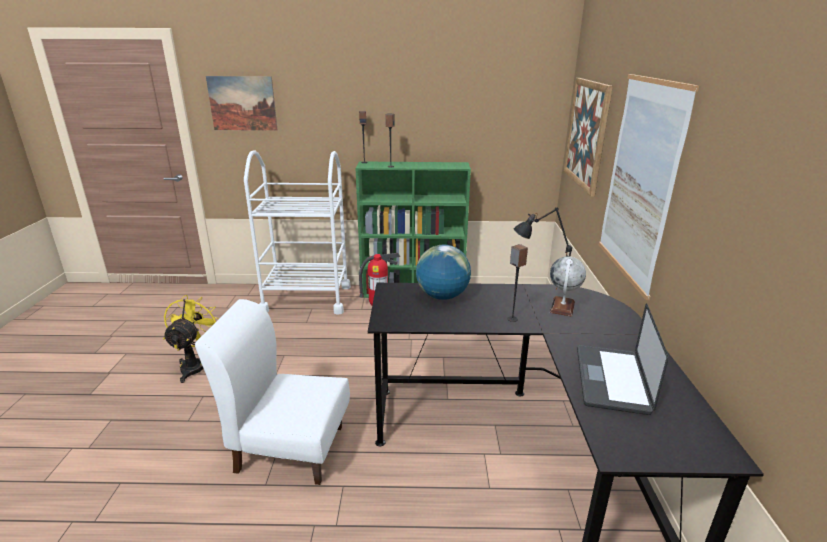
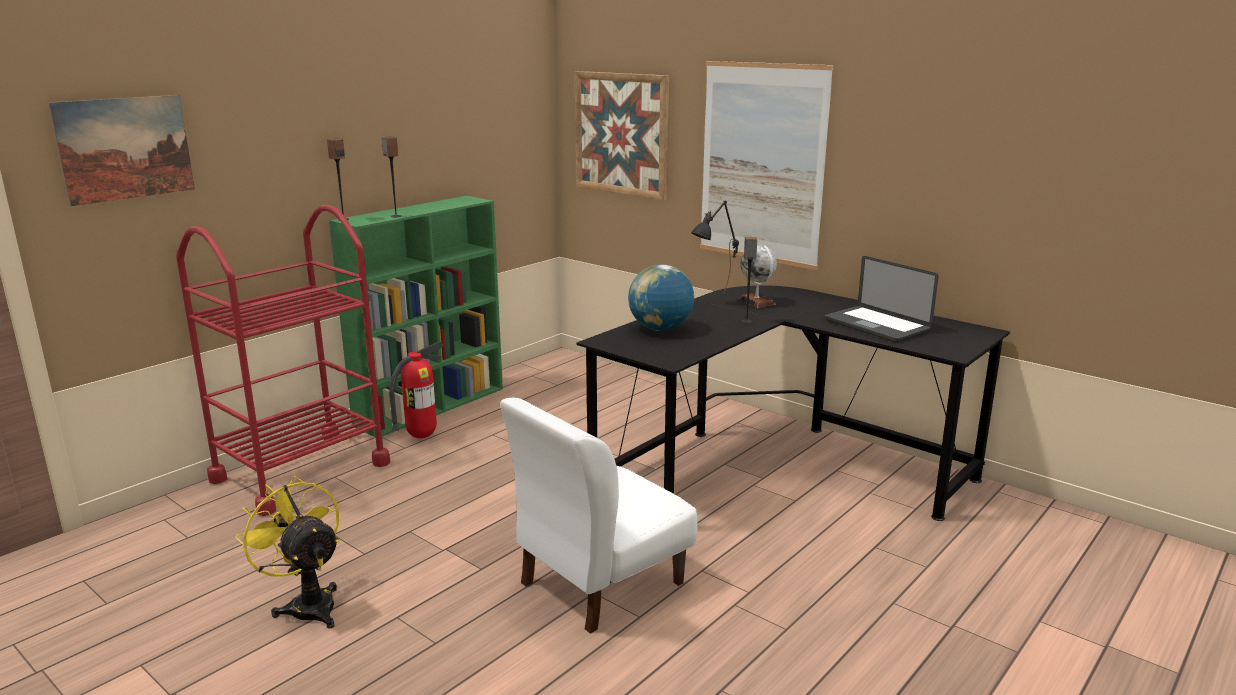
camera: 50 degrees left, 5 degrees down
(307, 298) = (301, 471): white cart -> red cart

